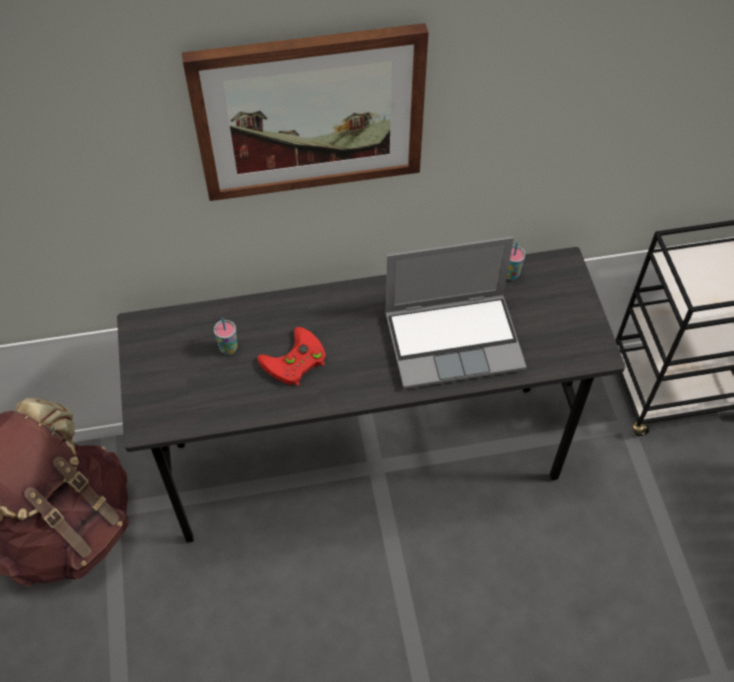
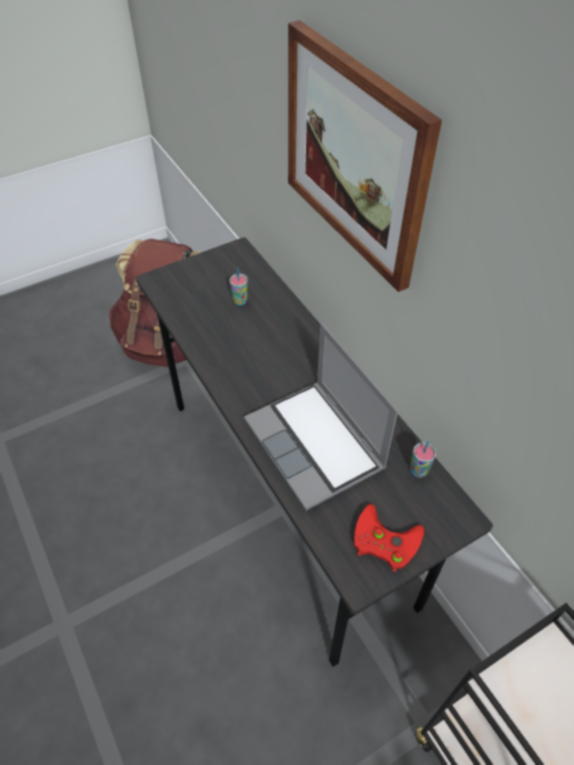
camera: 70 degrees right, 5 degrees down
(294, 362) = (243, 342): red game controller -> red game controller (383, 541)

